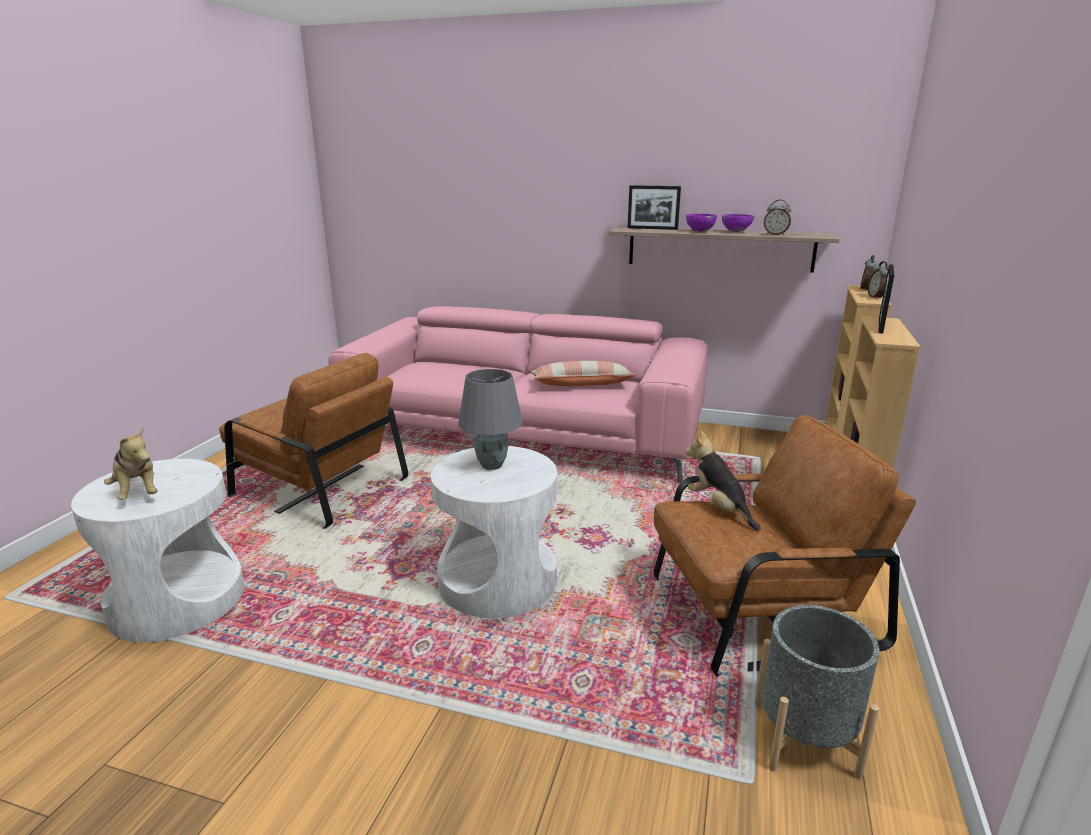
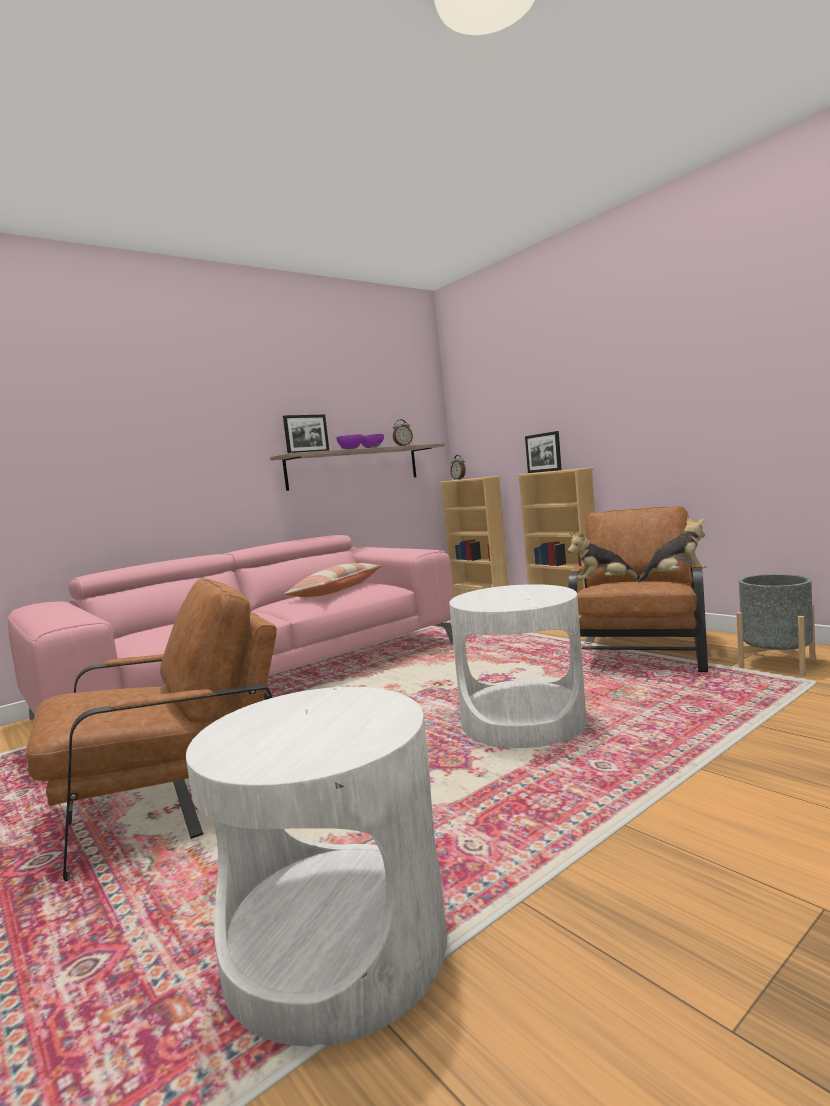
camera: 55 degrees left, 15 degrees down
(138, 493) = (321, 731): plush toy -> plush toy (676, 577)
(491, 465) = (500, 596): grey table lamp -> none
(876, 297) = (481, 477): alarm clock -> none

